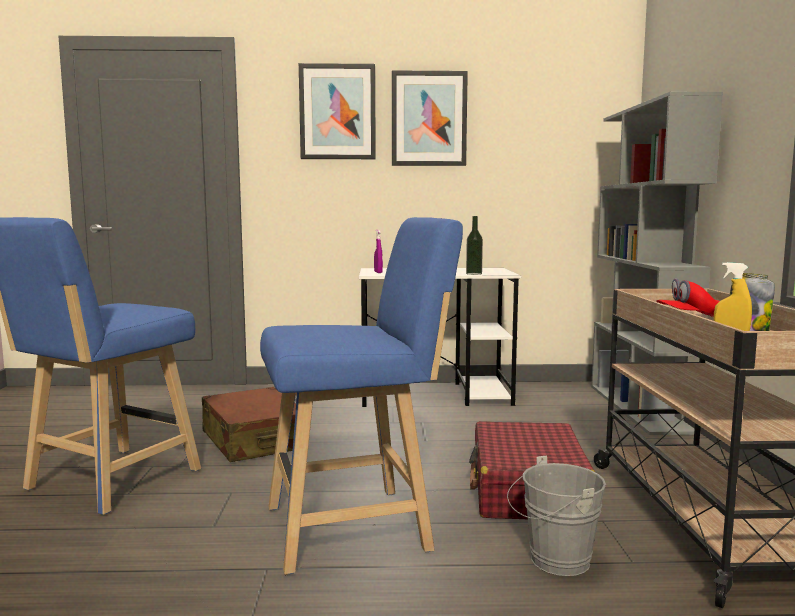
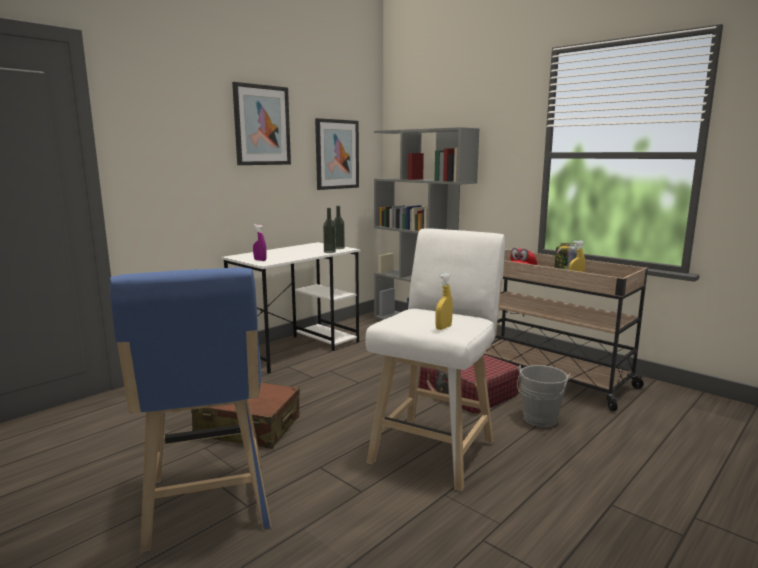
camera: 45 degrees left, 5 degrees up
(303, 336) = (443, 328): none -> yellow spray bottle
(337, 112) = (190, 116): picture -> picture (337, 154)
(357, 527) = (435, 449): blue stool -> white stool
(500, 272) = (338, 248): none -> bottle

